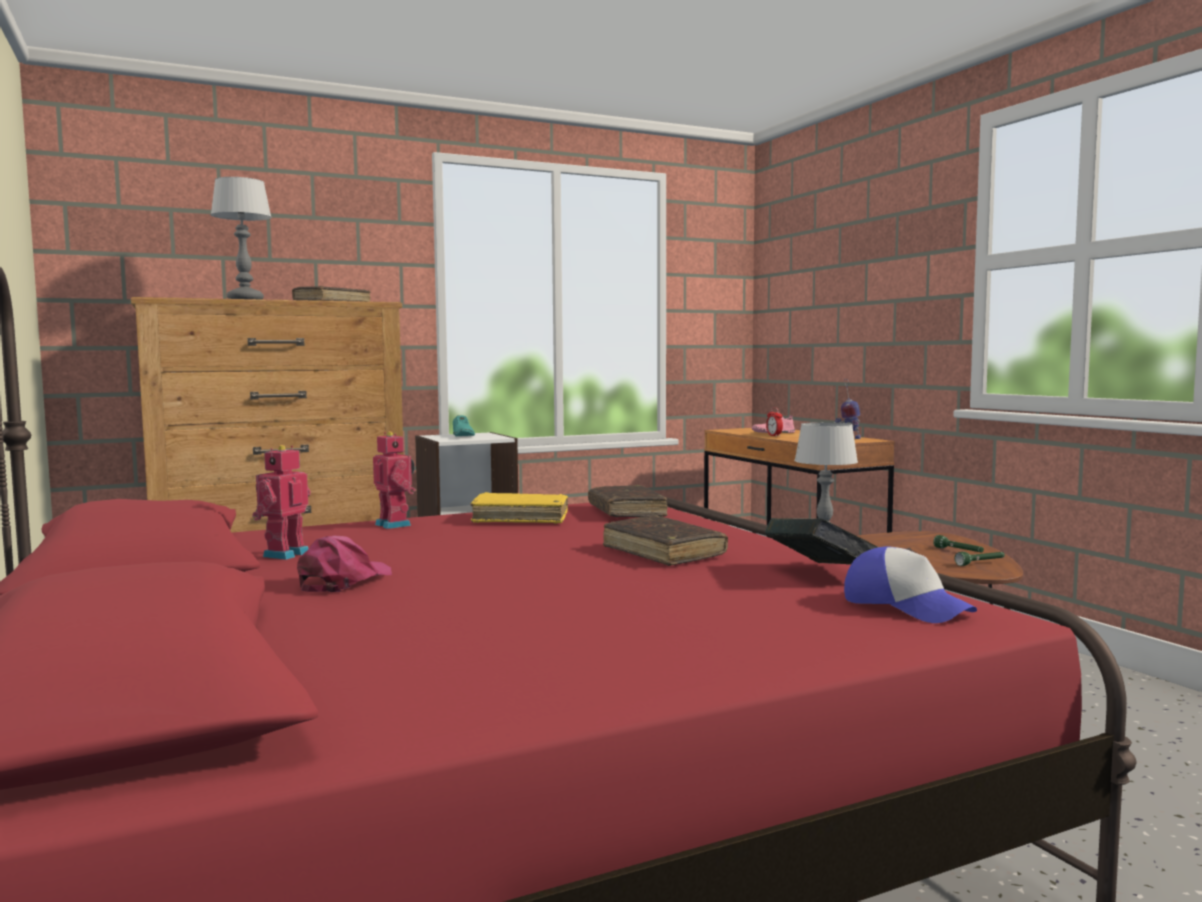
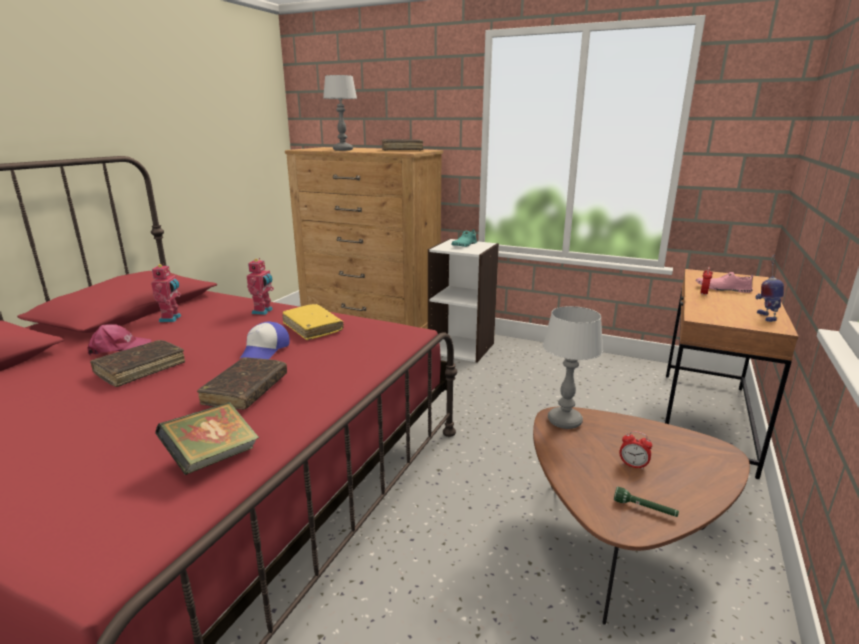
camera: 50 degrees right, 15 degrees up
(284, 554) = (171, 319): toy robot -> toy robot turned 105 degrees clockwise
(626, 512) = (369, 343): brown book -> brown book (140, 369)
(906, 606) = (120, 519): cap -> cap (265, 350)
(920, 552) = (633, 465): none -> alarm clock
(959, 551) = (673, 484): green flashlight -> none

